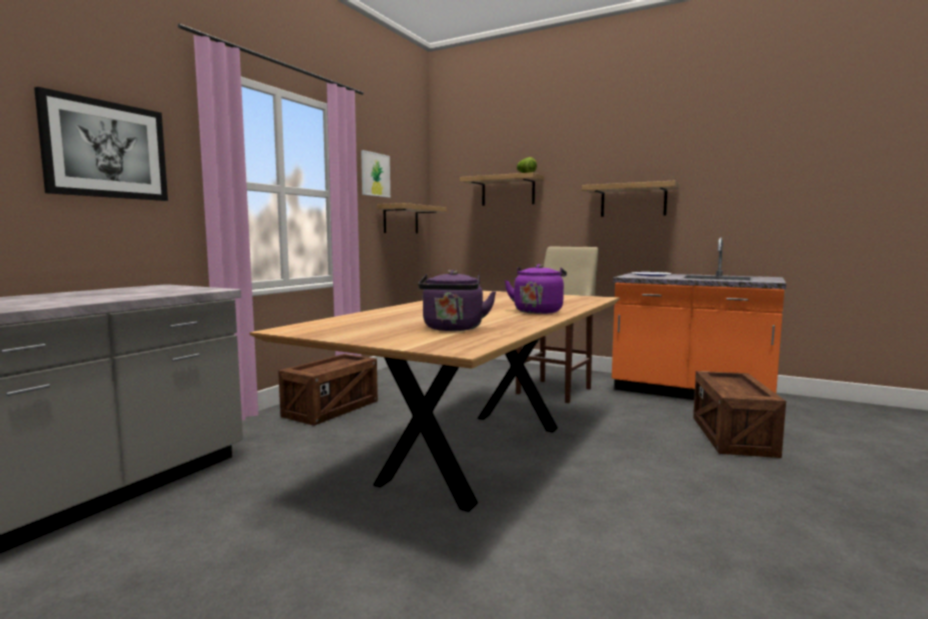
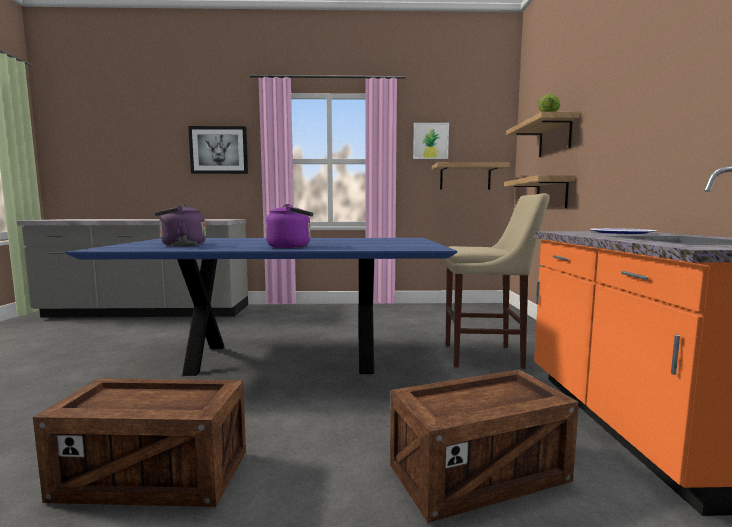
camera: 60 degrees right, 0 degrees up
(331, 409) = (327, 313): crate -> crate (153, 476)
(476, 453) = (284, 359): brown dining table -> blue dining table
(633, 201) = (653, 124): shelf -> shelf (551, 193)

